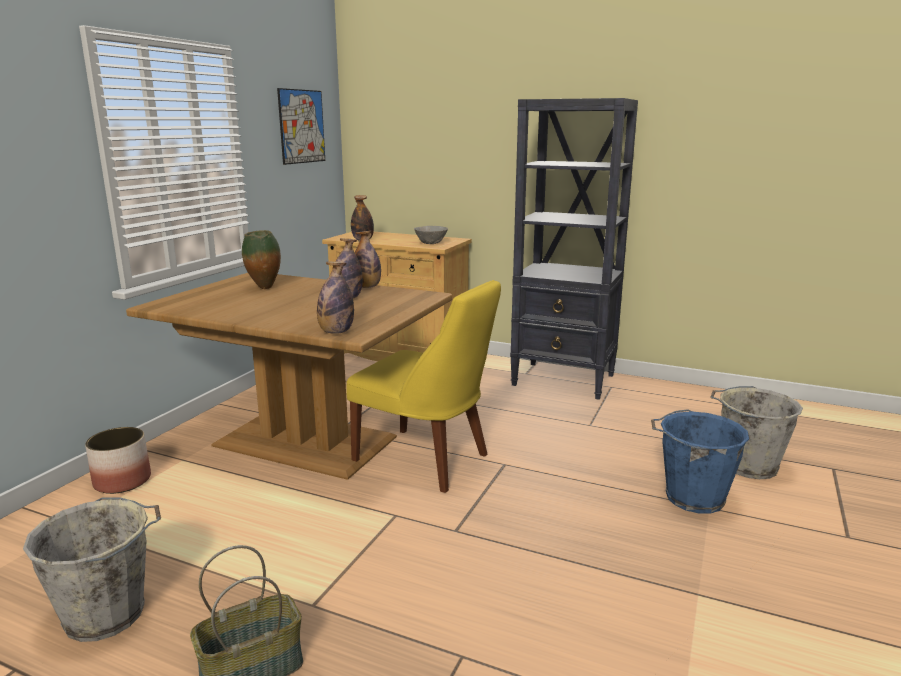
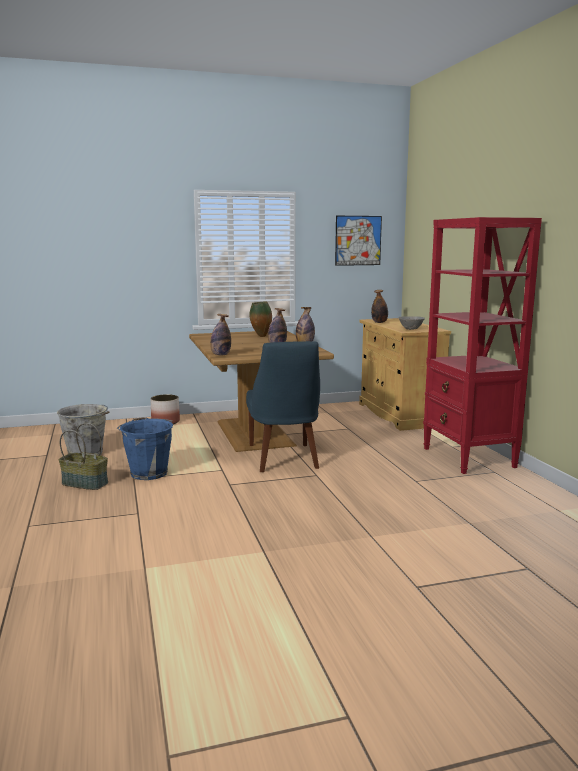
camera: 50 degrees right, 5 degrees down
(426, 461) = (284, 459): yellow chair -> blue chair
(564, 380) = (468, 458): black bookcase -> red bookcase
(692, 498) = (374, 529): blue bucket -> blue bucket (148, 473)
(747, 465) = (461, 537): grey bucket -> none

